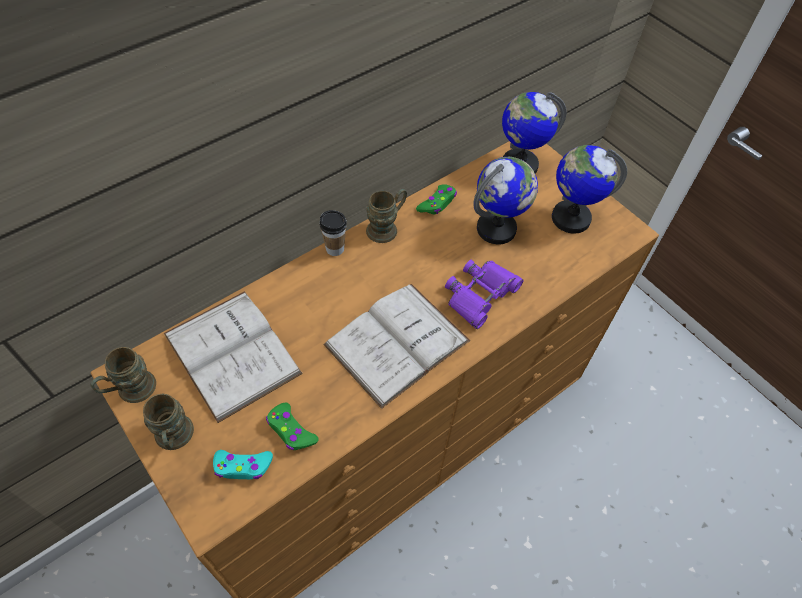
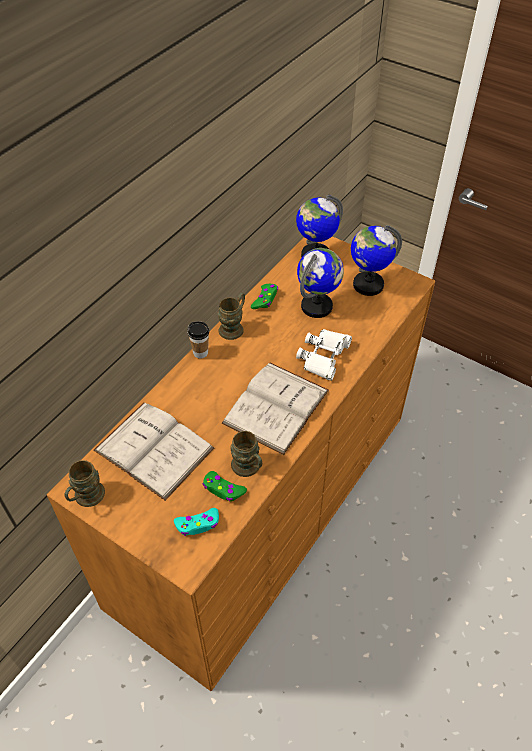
camera: 15 degrees left, 5 degrees down
(175, 438) = (137, 521): brown mug -> brown mug (249, 468)
(480, 295) = (324, 356): purple binoculars -> white binoculars

